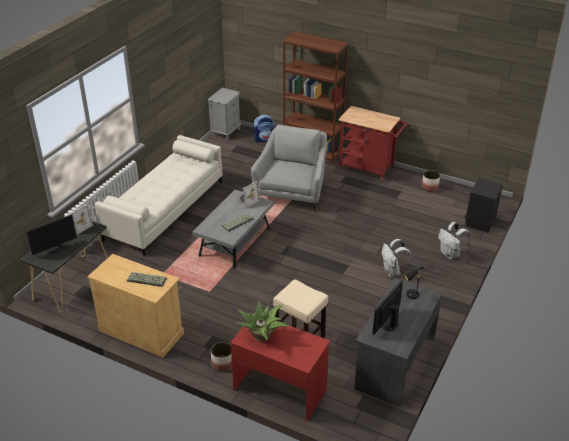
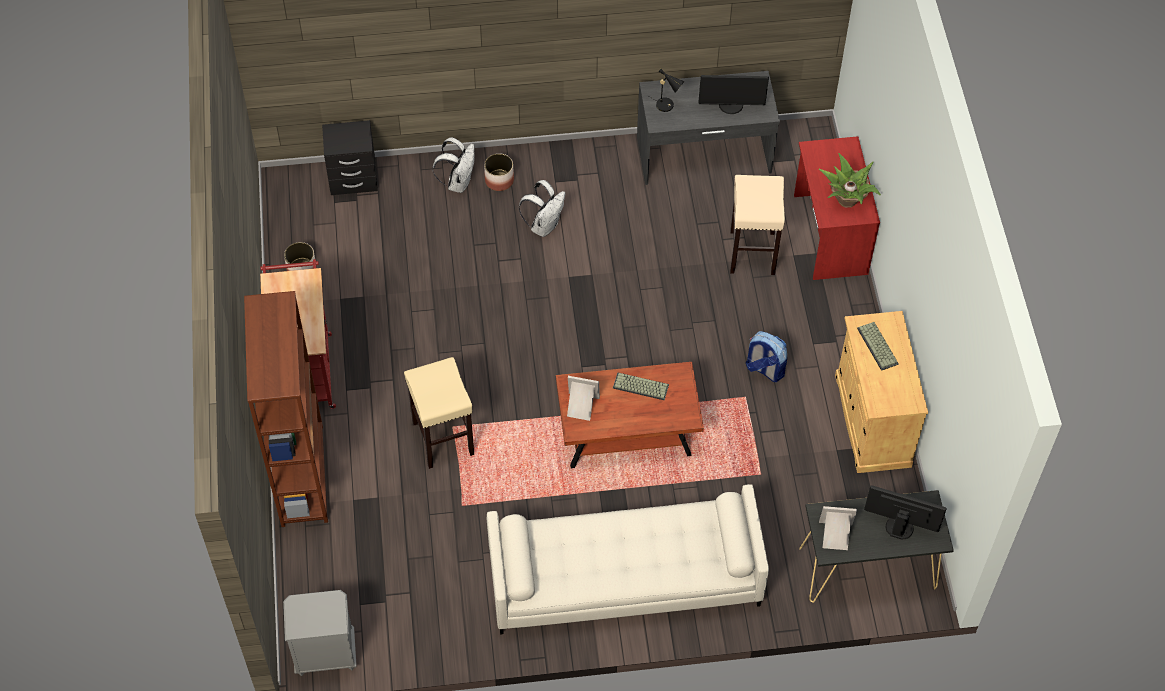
camera: 125 degrees left, 20 degrees up
(222, 363) = (843, 306): planter -> planter (499, 180)
(235, 243) = (626, 432): grey coffee table -> brown coffee table
(264, 139) = (309, 574): backpack -> backpack (764, 369)
(292, 191) = (442, 437): grey armchair -> beige stool

